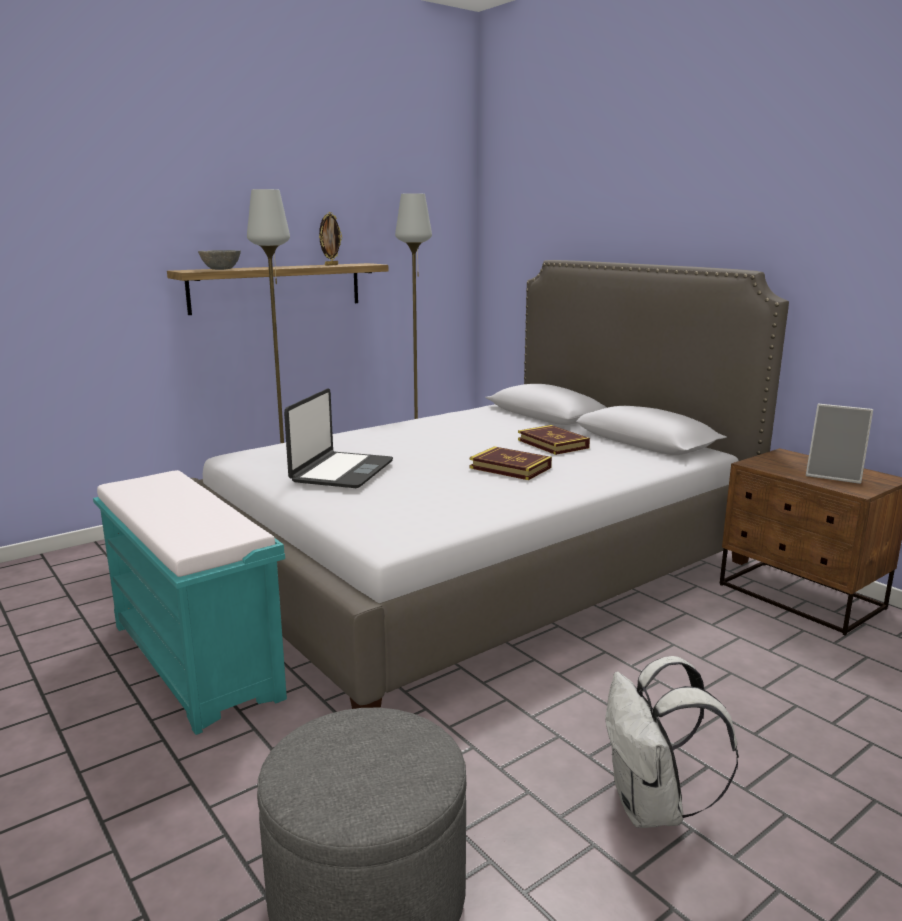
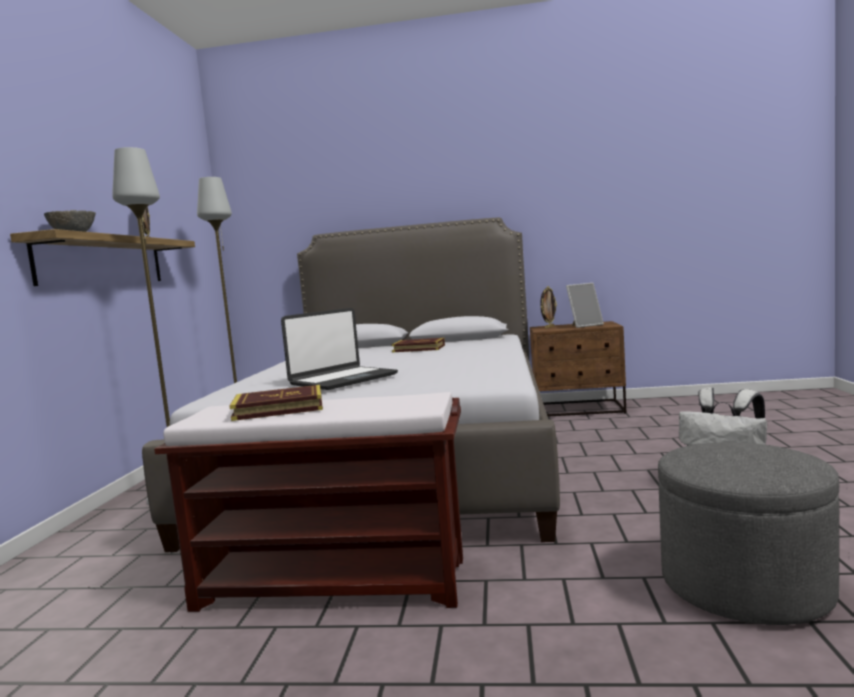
camera: 45 degrees left, 10 degrees down
(197, 660) = (335, 582): turquoise bench -> brown bench
(341, 471) = (342, 379): laptop -> laptop turned 75 degrees clockwise
(510, 468) = (438, 356): book -> book (279, 408)
(786, 460) = (549, 327): none -> picture frame

